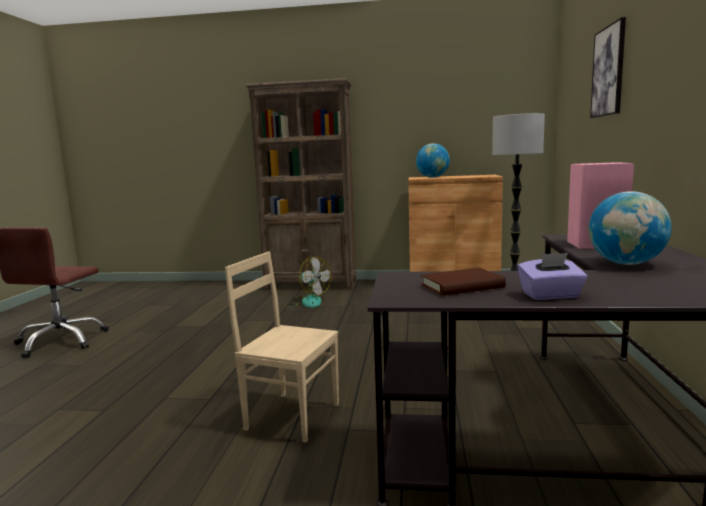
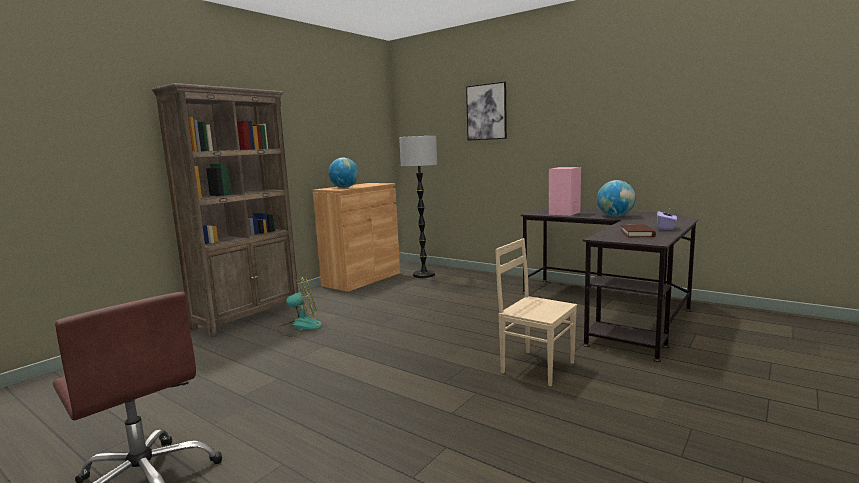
camera: 60 degrees left, 0 degrees up
(292, 415) = (537, 366): beige chair -> beige chair turned 75 degrees clockwise

